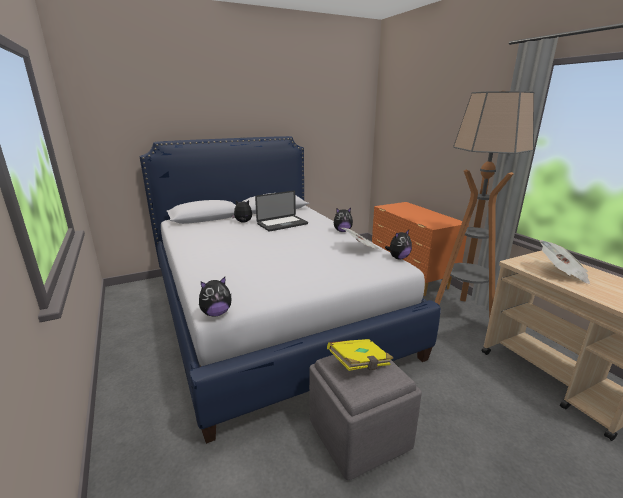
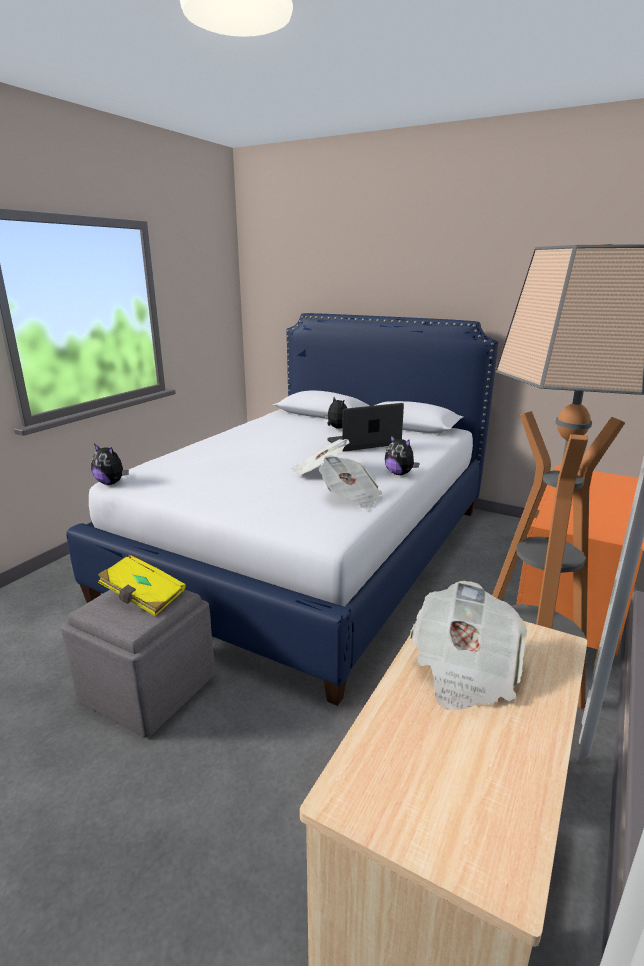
camera: 55 degrees right, 0 degrees up
(282, 224) = (364, 443): laptop -> laptop turned 135 degrees clockwise
(310, 245) = (319, 471): none -> newspaper
(398, 258) = (357, 526): plush toy -> none

